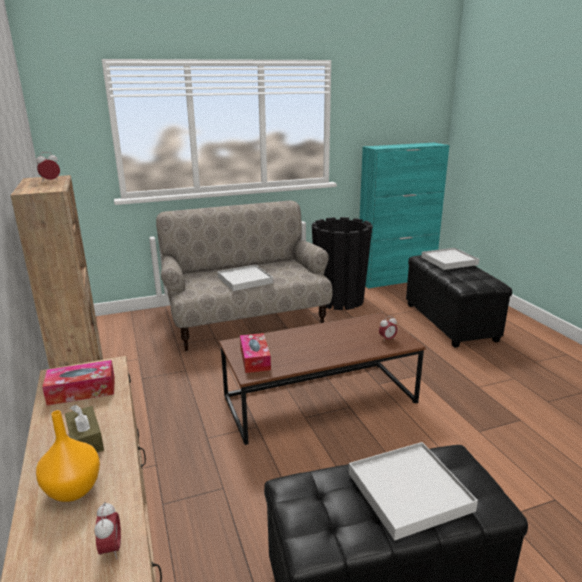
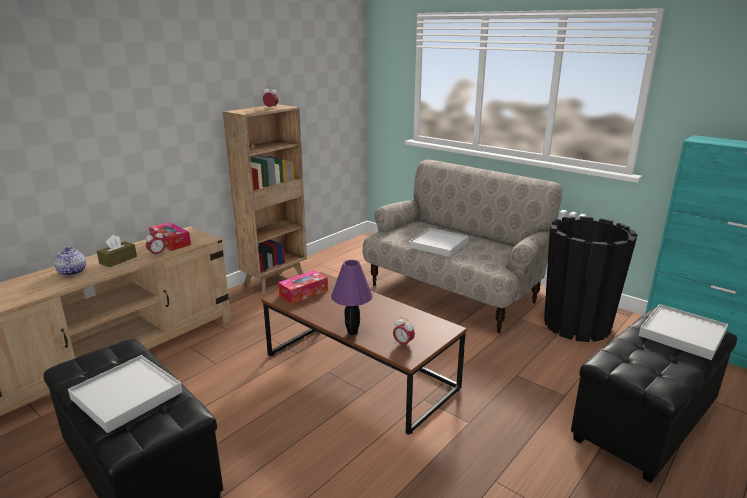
camera: 60 degrees right, 0 degrees up
(73, 490) = (72, 272): orange vase -> teapot
(111, 549) = (25, 295): alarm clock -> alarm clock (157, 254)
(353, 354) = (353, 332): none -> purple table lamp

